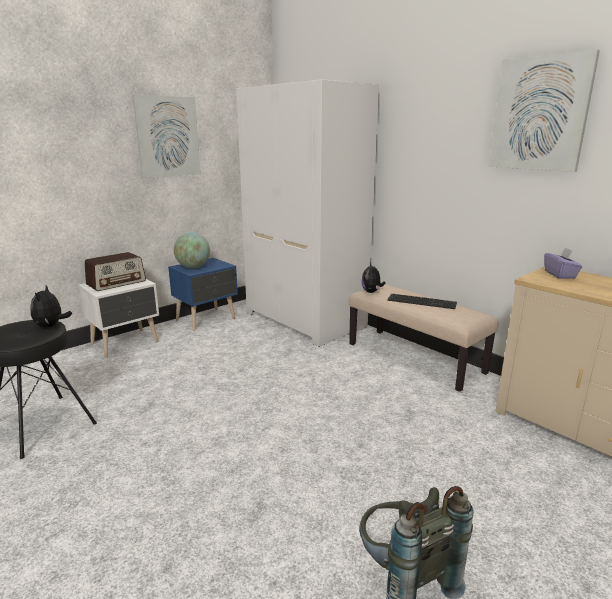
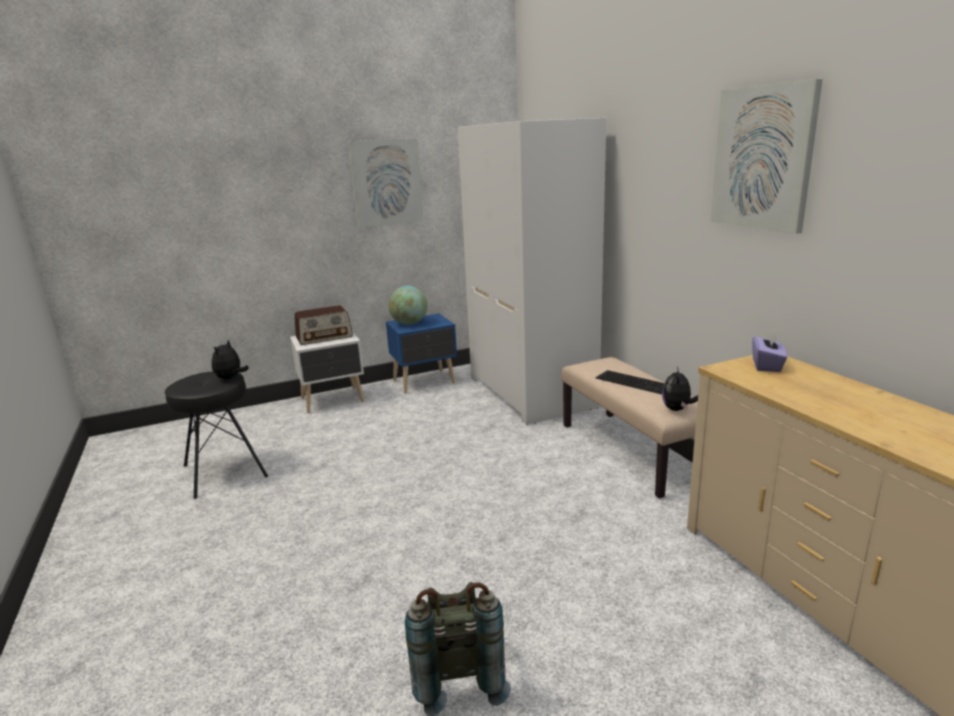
camera: 20 degrees right, 0 degrees up
(372, 292) = (586, 366): plush toy -> plush toy (677, 409)

